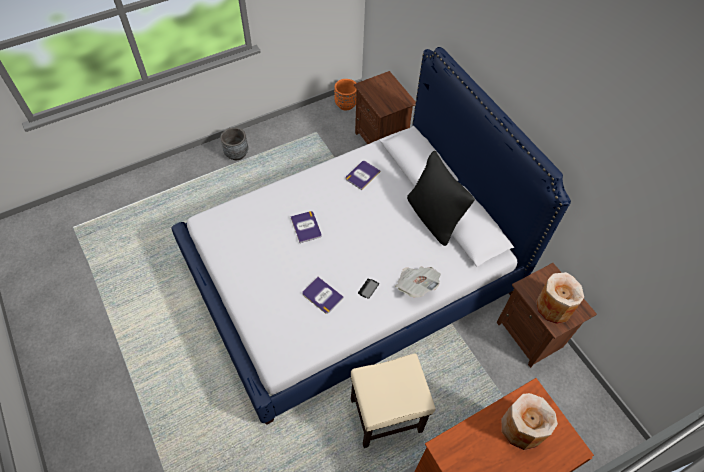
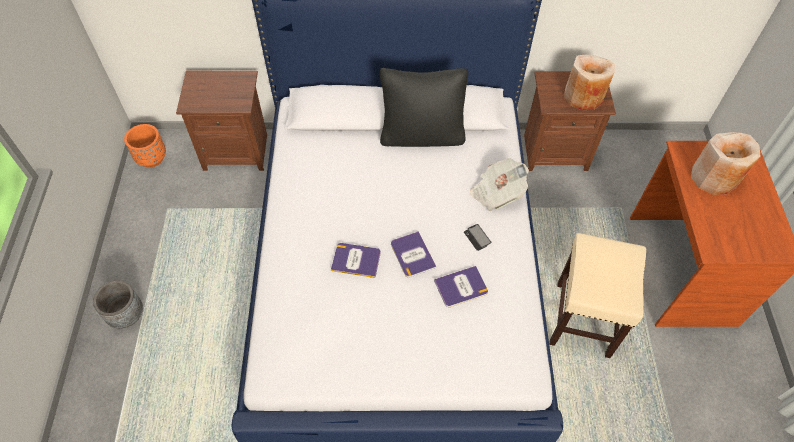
camera: 60 degrees left, 0 degrees up
(362, 175) = (319, 170): book -> book (412, 255)

